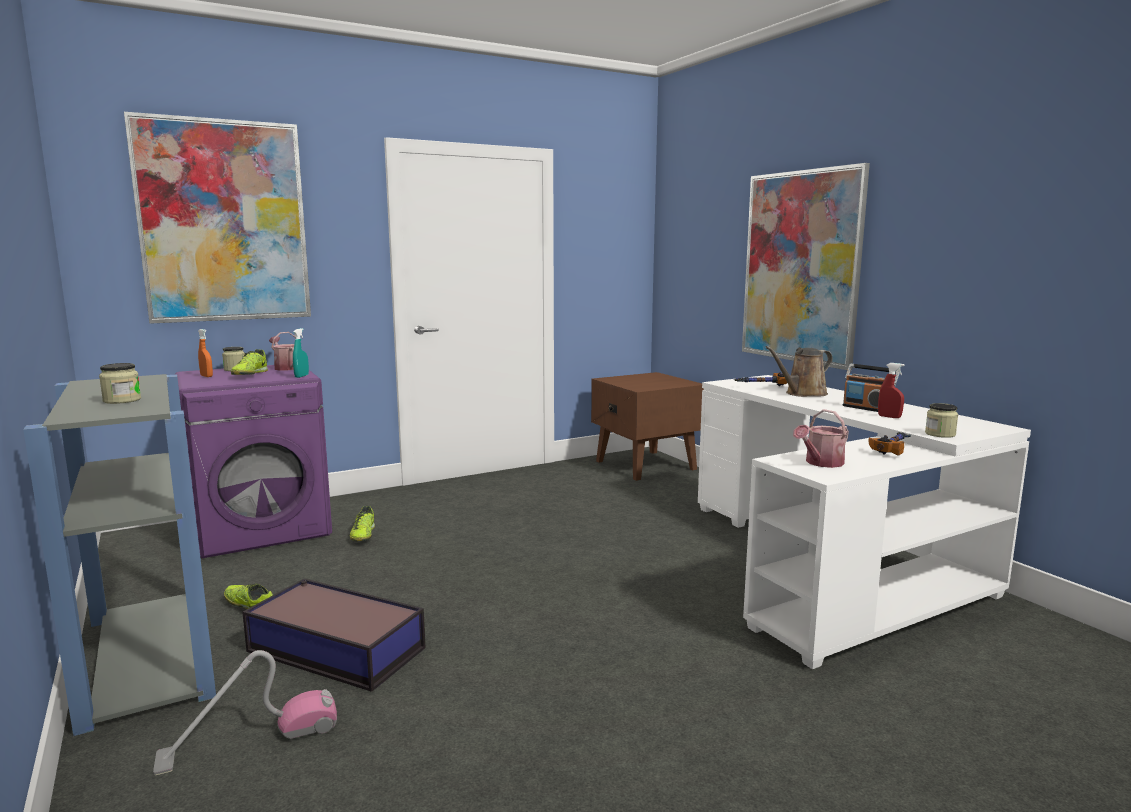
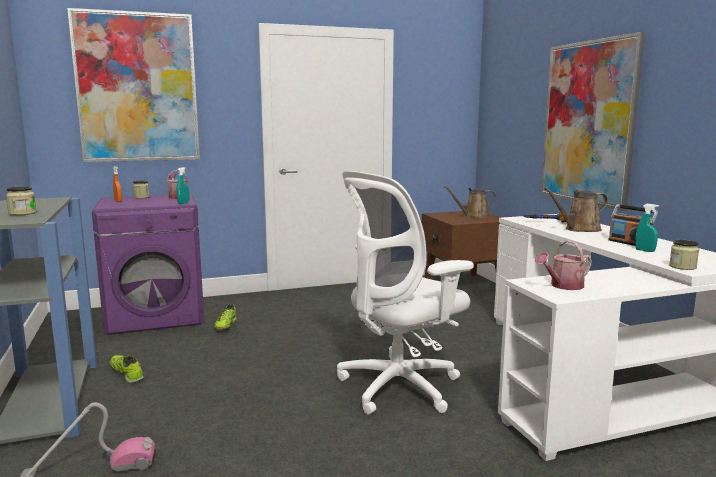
camera: 10 degrees right, 0 degrees up
(249, 375) = (148, 201): shoe -> none
(335, 648) = (174, 408): storage box -> none
(617, 592) = (403, 383): none -> white office chair
(656, 380) = (473, 216): none -> brown watering can
(889, 417) = (645, 251): red spray bottle -> turquoise spray bottle
(892, 448) = (636, 277): hammer -> none

